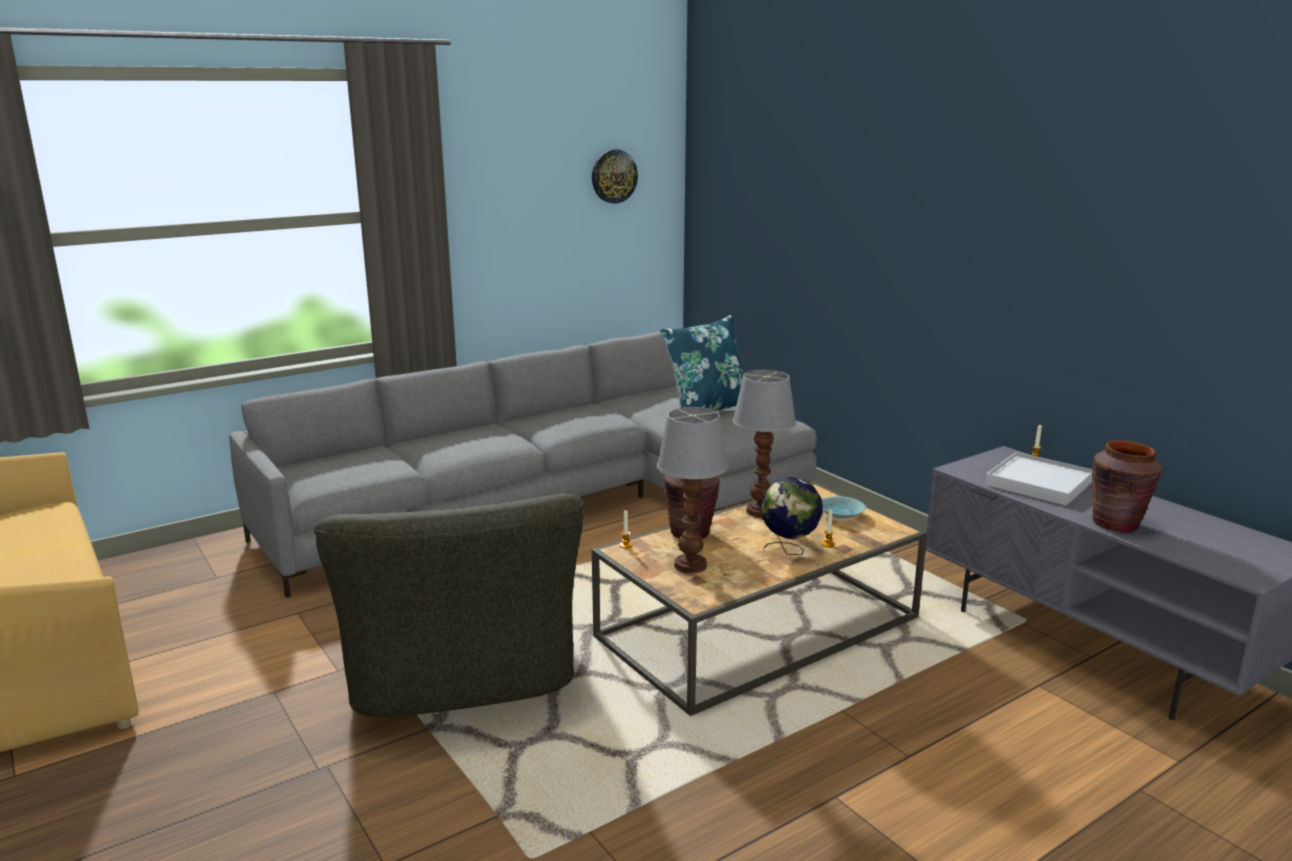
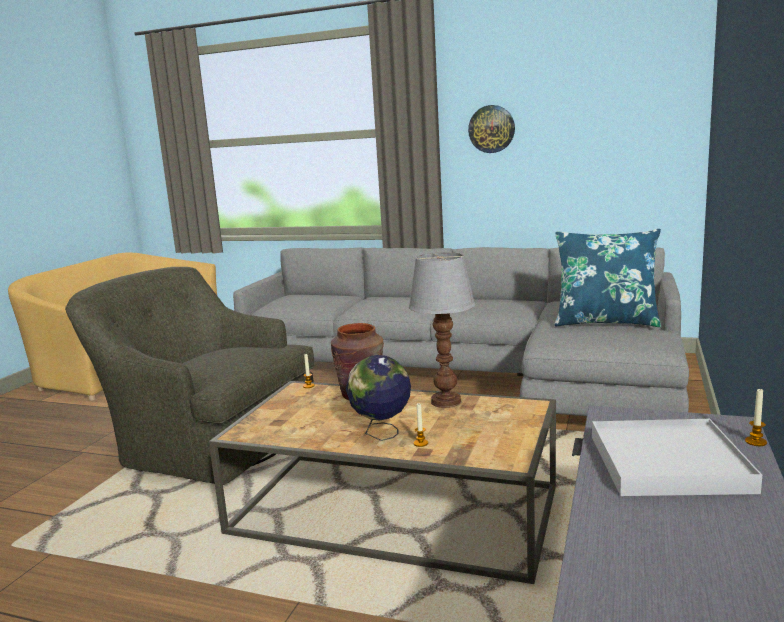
camera: 55 degrees right, 5 degrees down
(461, 673) = (208, 442): green armchair -> green armchair turned 75 degrees clockwise
(614, 176) = (617, 96): wall clock -> wall clock (491, 129)
(691, 566) = (301, 413): table lamp -> none
(839, 515) = (497, 428): turquoise bowl -> none
(1116, 524) = (615, 545): brown vase -> none

